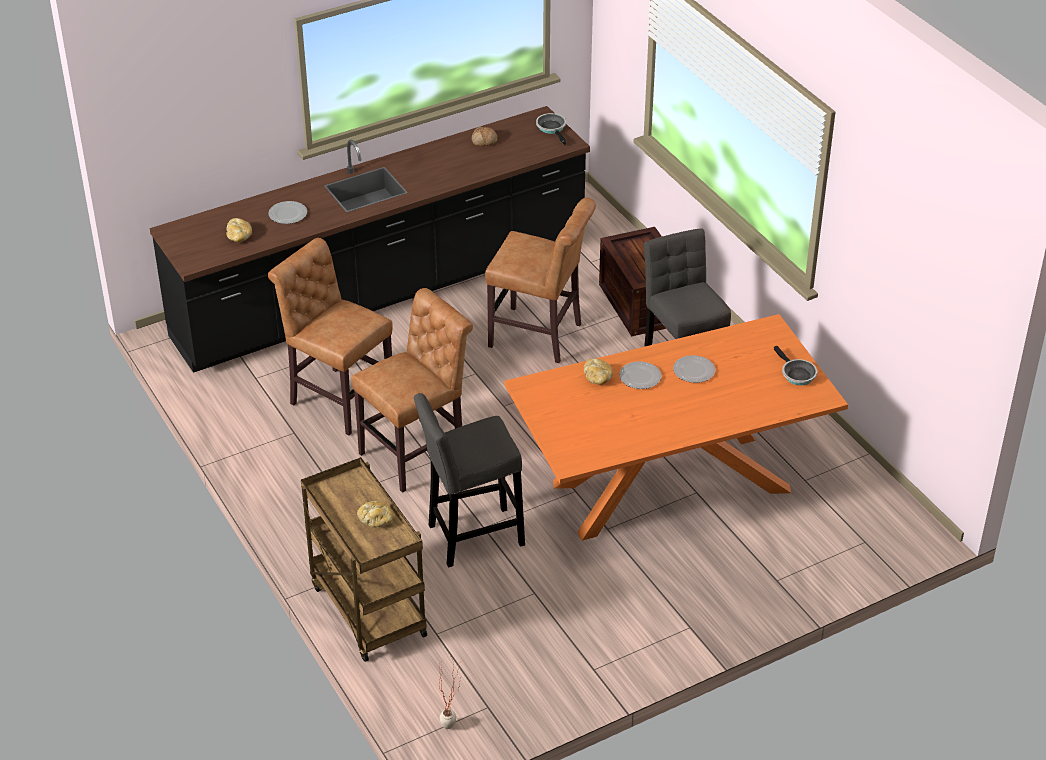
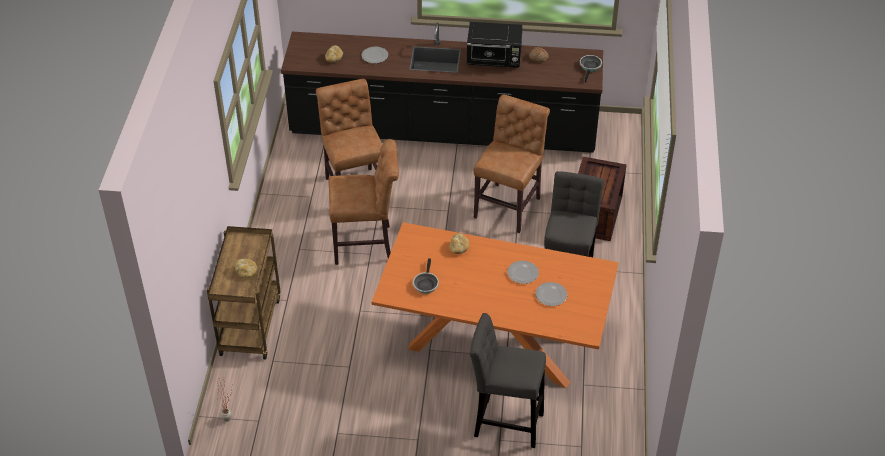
camera: 35 degrees right, 5 degrees up
(436, 162) = (494, 59): none -> black microwave
(470, 537) = (347, 312): grey stool -> grey stool (504, 423)
(540, 337) = (509, 205): brown chair -> brown chair turned 120 degrees counterclockwise
(640, 376) = (485, 260): plate -> plate (551, 295)
(796, 374) = (586, 308): frying pan -> frying pan (425, 283)

